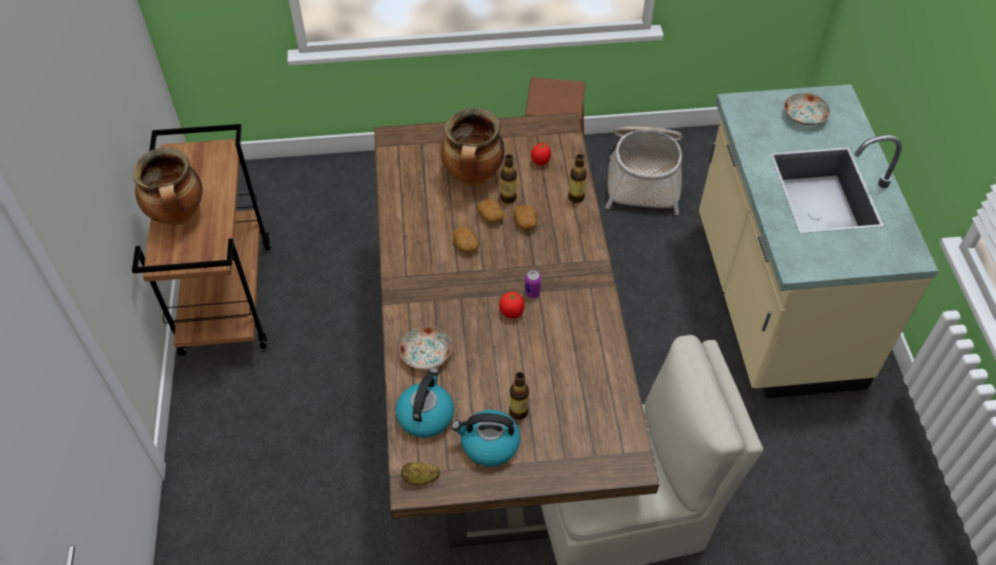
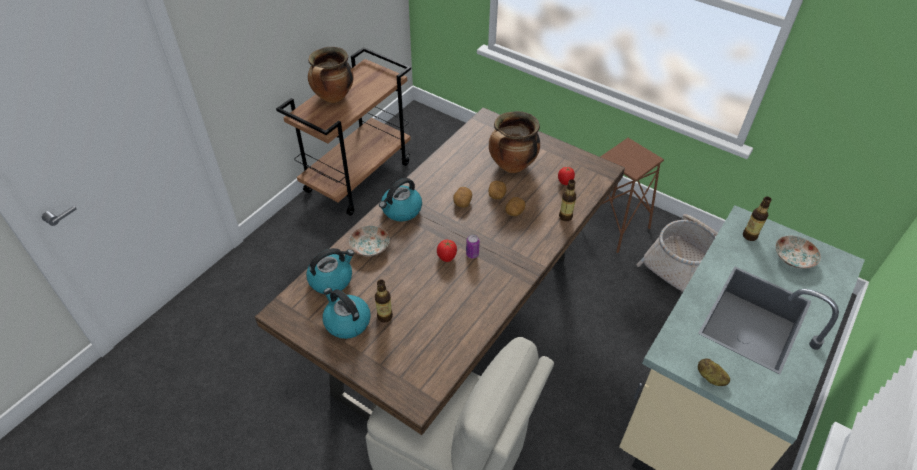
camera: 40 degrees right, 5 degrees down
(415, 295) = (401, 210): none -> kettle
(420, 478) = (288, 312): potato -> potato (710, 378)
(508, 198) = (520, 191): bottle -> bottle (749, 236)

